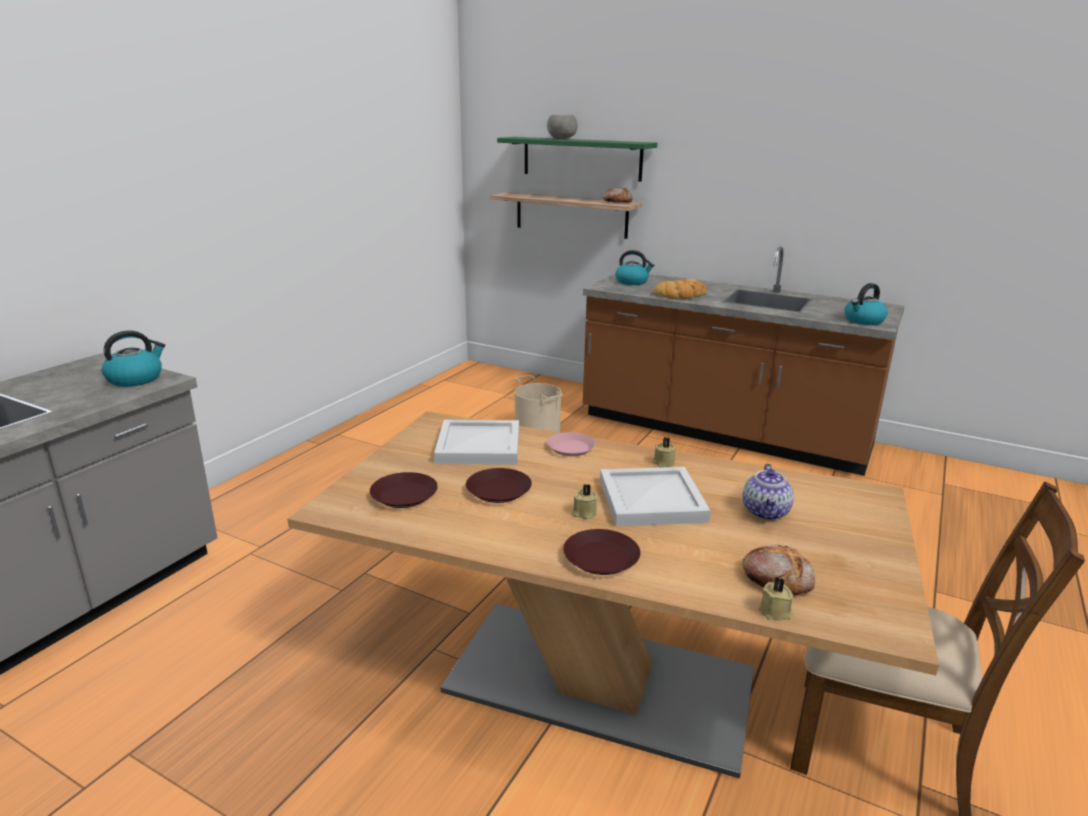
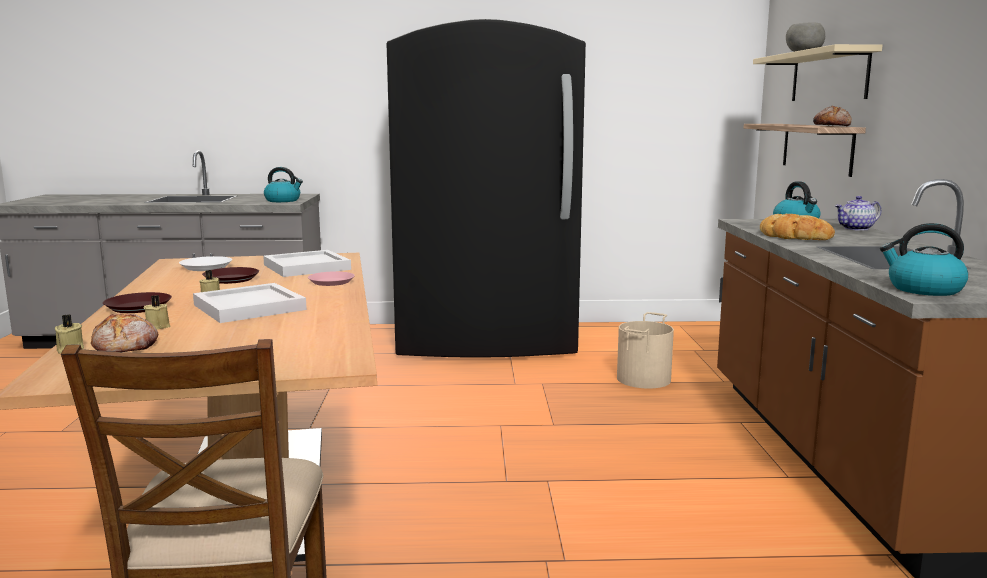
camera: 60 degrees right, 10 degrees down
(357, 458) = (486, 341): none -> black fridge
(404, 496) = (206, 267): brown plate -> white plate
(581, 158) = (828, 76): green shelf -> beige shelf
(663, 463) = (331, 302): beige candle -> beige candle (158, 326)
(766, 512) = (255, 335): teapot -> teapot (856, 229)

